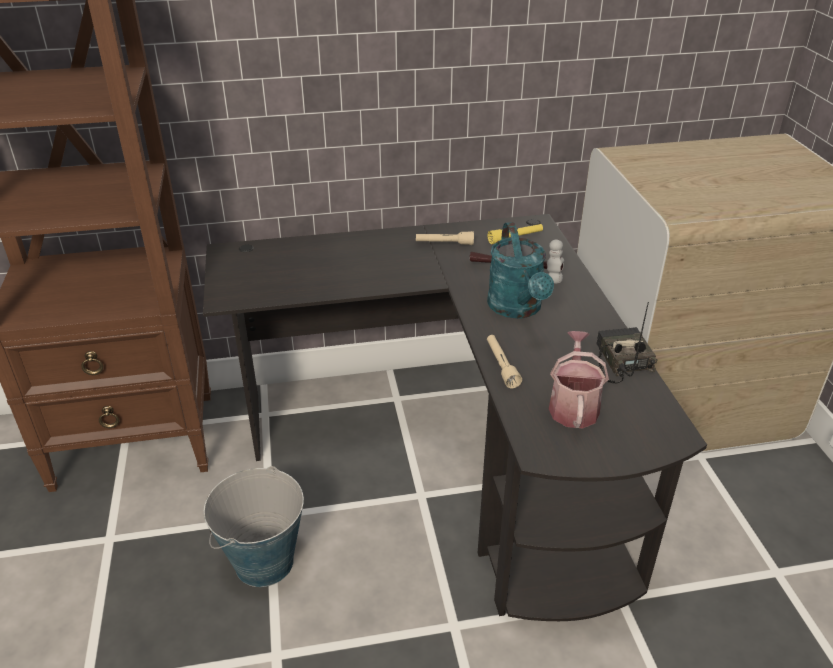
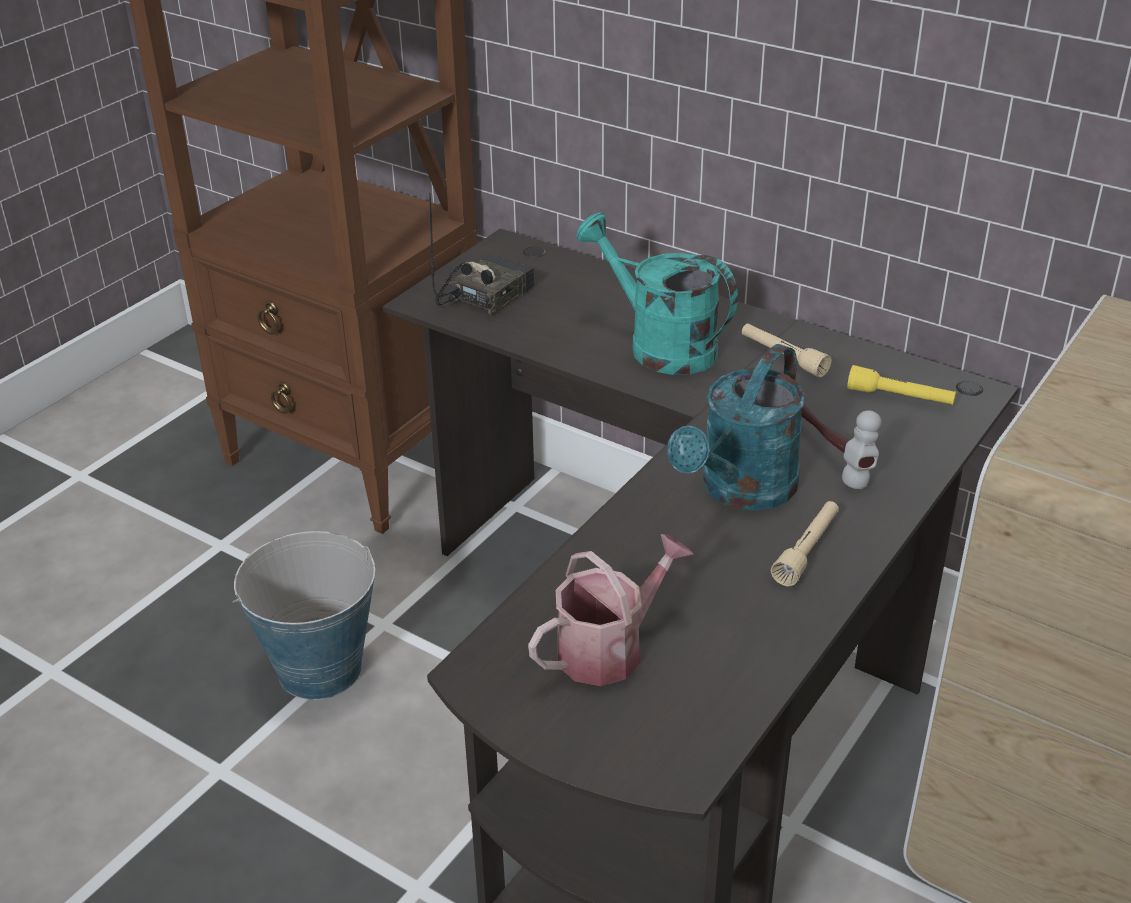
camera: 45 degrees right, 0 degrees up
(382, 264) = (659, 345): none -> turquoise watering can
(501, 365) = (601, 547): beige flashlight -> beige flashlight (807, 550)
(620, 361) = (769, 637): radio -> radio (484, 294)

